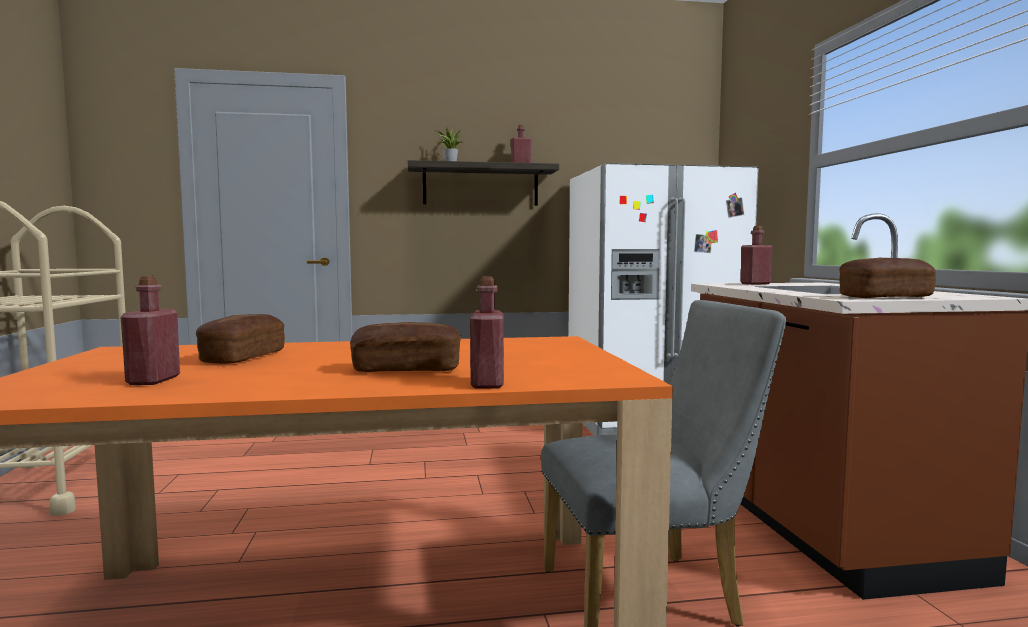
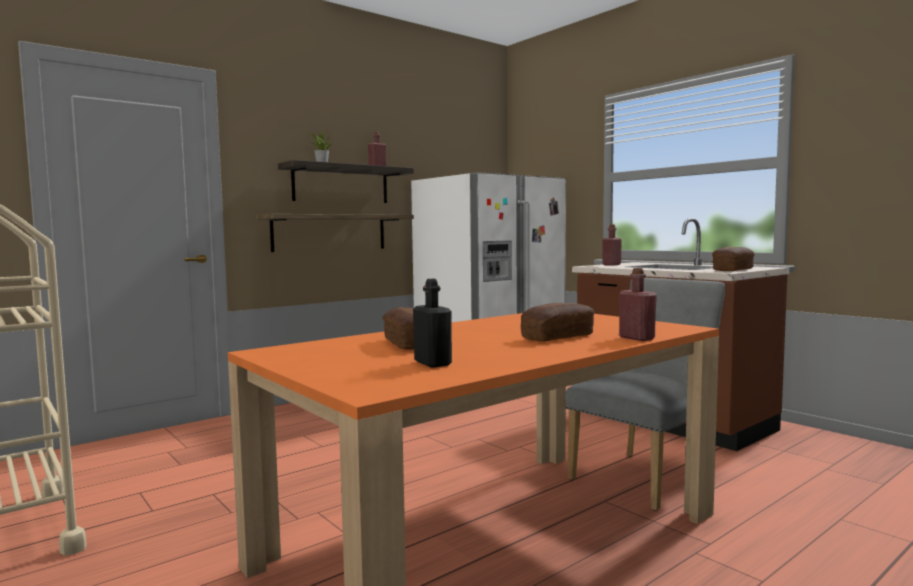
camera: 30 degrees left, 0 degrees up
(153, 380) = (432, 363): red bottle -> black bottle
(466, 238) = (330, 232): none -> shelf

